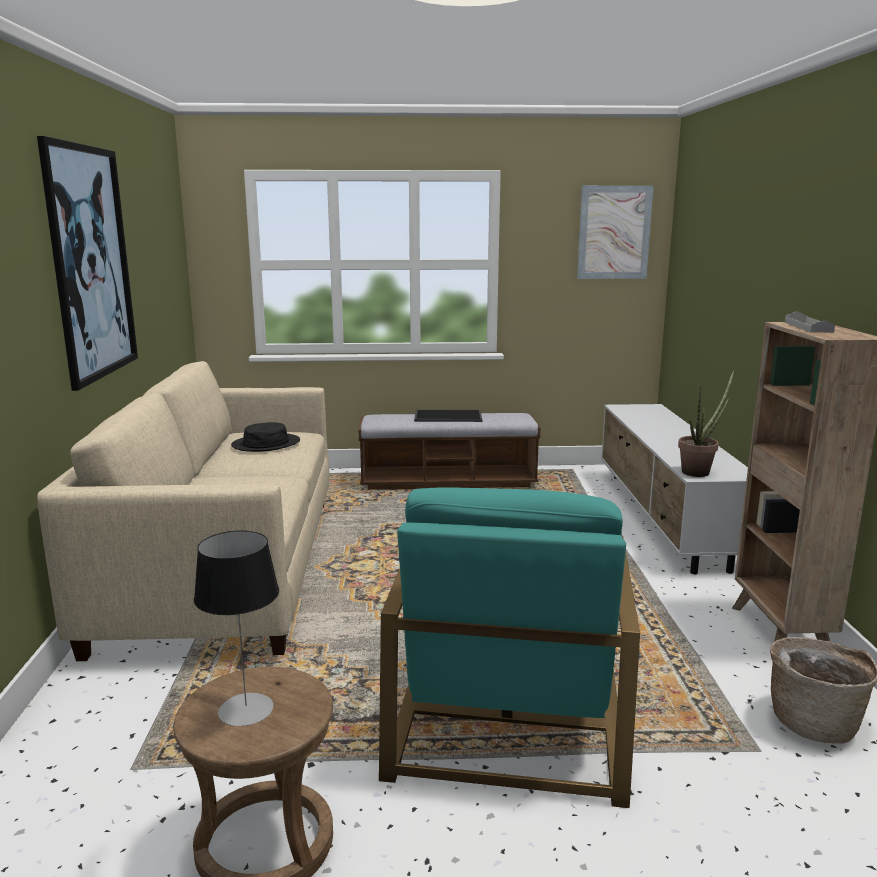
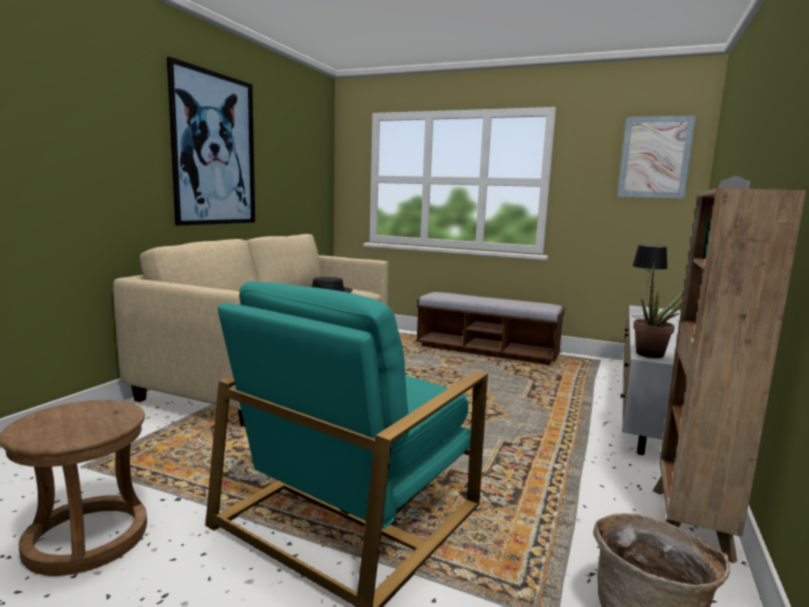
camera: 25 degrees right, 5 degrees down
(246, 709) = (71, 420): table lamp -> table lamp (643, 317)
(447, 417) = (489, 298): tray -> none

